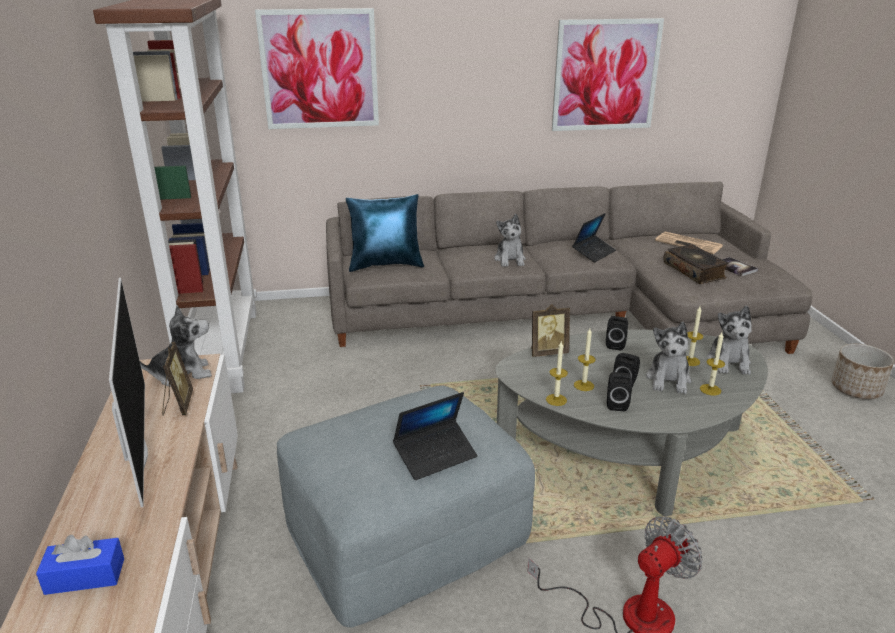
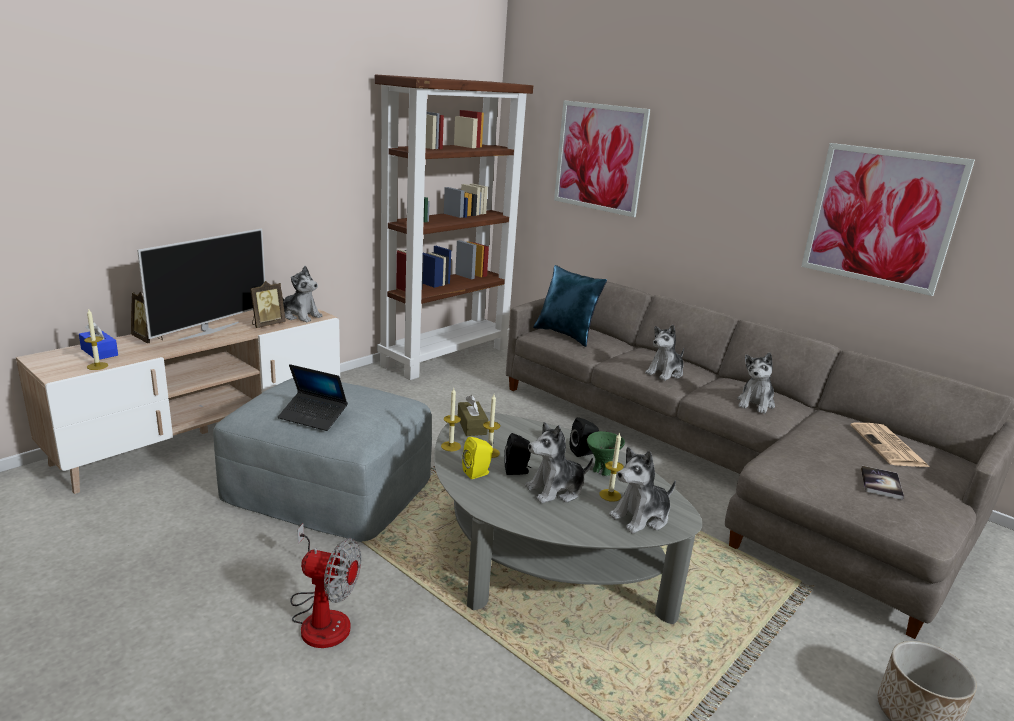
camera: 50 degrees right, 5 degrees down
(526, 376) = (472, 426): none -> brown tissue box
(547, 352) = (523, 426): picture frame -> picture frame (147, 339)
(593, 253) = (755, 403): laptop -> plush toy
(616, 404) = (478, 473): black speaker -> yellow speaker
(651, 349) = (602, 471): none -> green bowl
(694, 271) = (821, 461): book -> none
(710, 389) = (568, 516): candle -> candle (97, 366)

